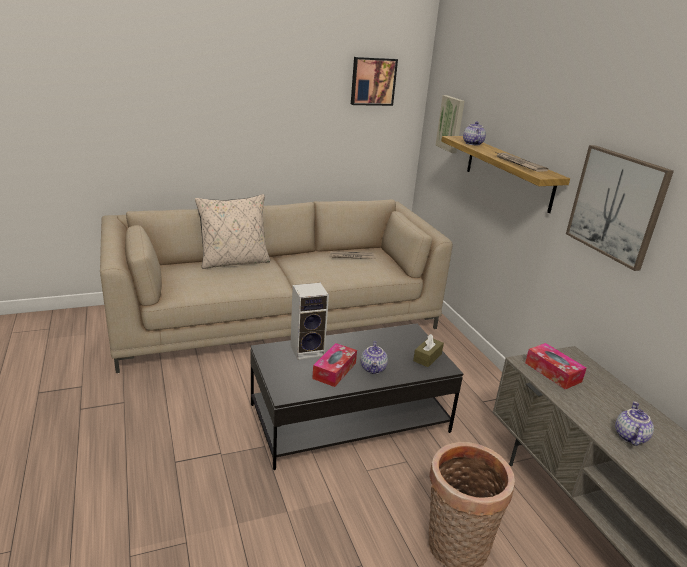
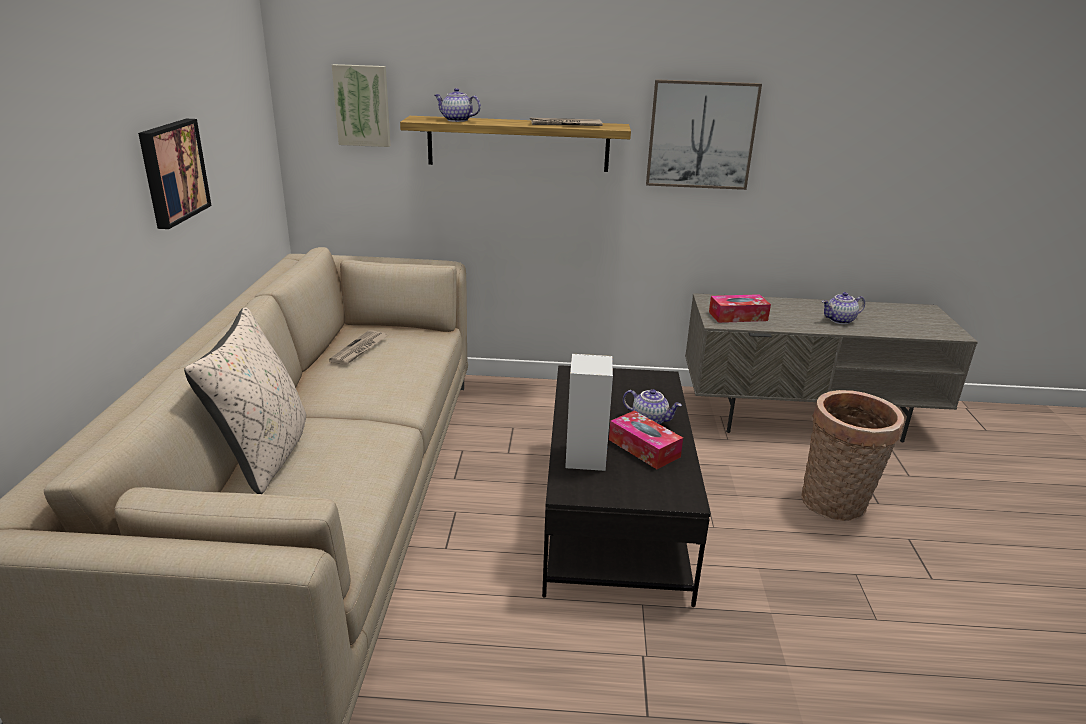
camera: 65 degrees left, 0 degrees up
(373, 81) = (224, 59): picture -> picture (172, 172)
(427, 357) = (639, 381): brown tissue box -> none
(629, 436) = (840, 320): teapot -> teapot turned 60 degrees counterclockwise

